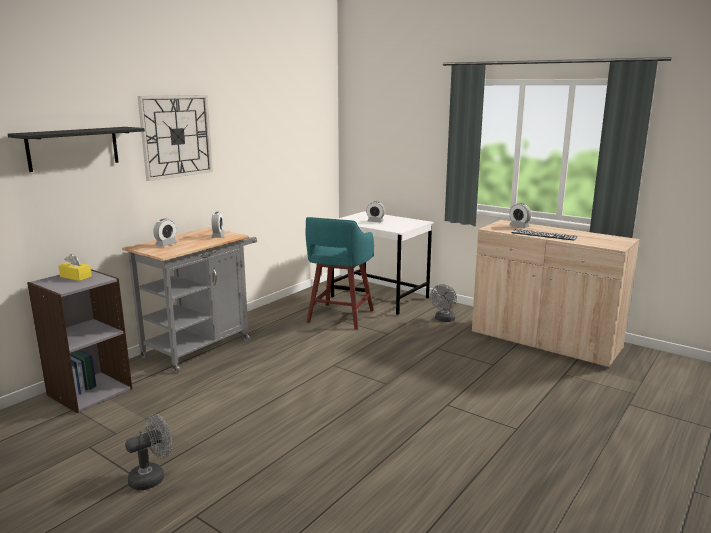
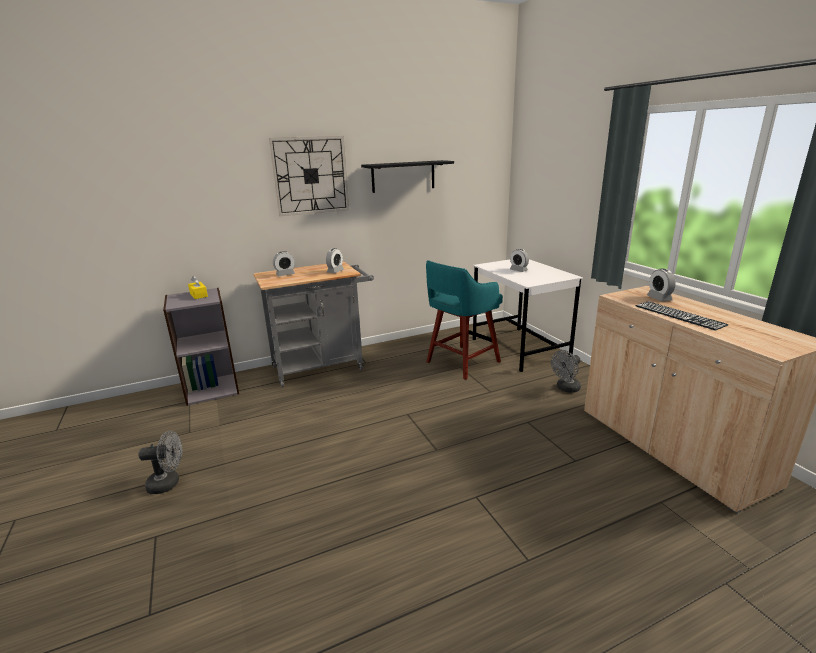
camera: 30 degrees right, 5 degrees up
(73, 148) = (206, 185): black shelf -> black shelf (403, 176)

